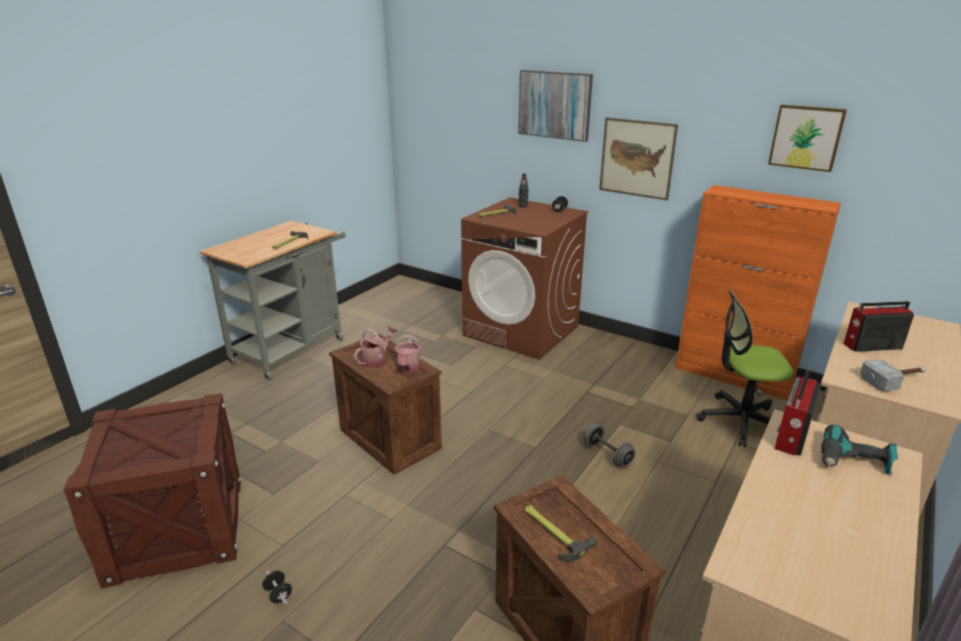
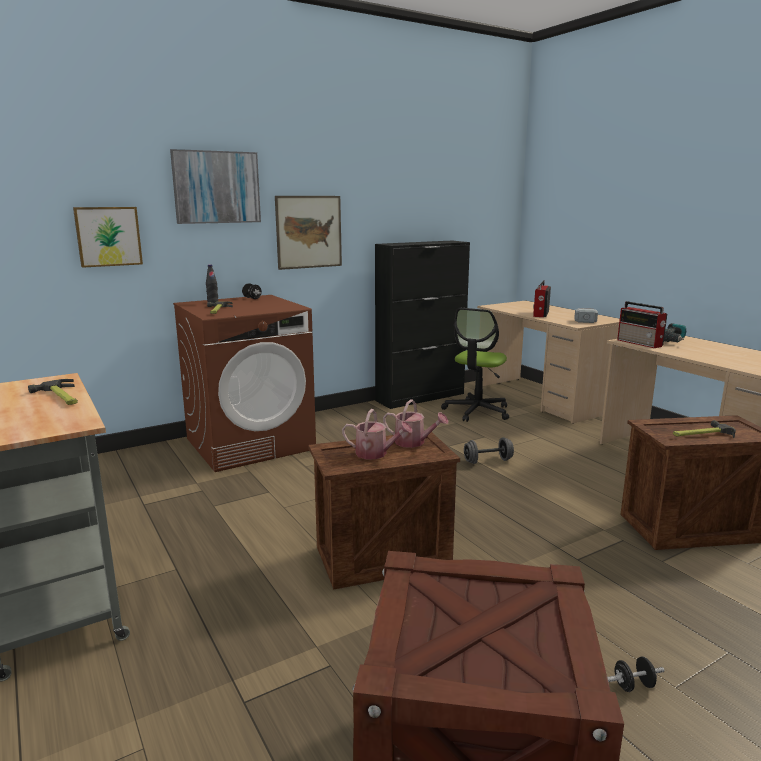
camera: 65 degrees left, 10 degrees down
(376, 360) = (376, 453): watering can -> watering can turned 135 degrees clockwise
(733, 376) = (420, 397): orange cabinet -> black cabinet
(806, 137) = (425, 196): picture -> picture (108, 236)

